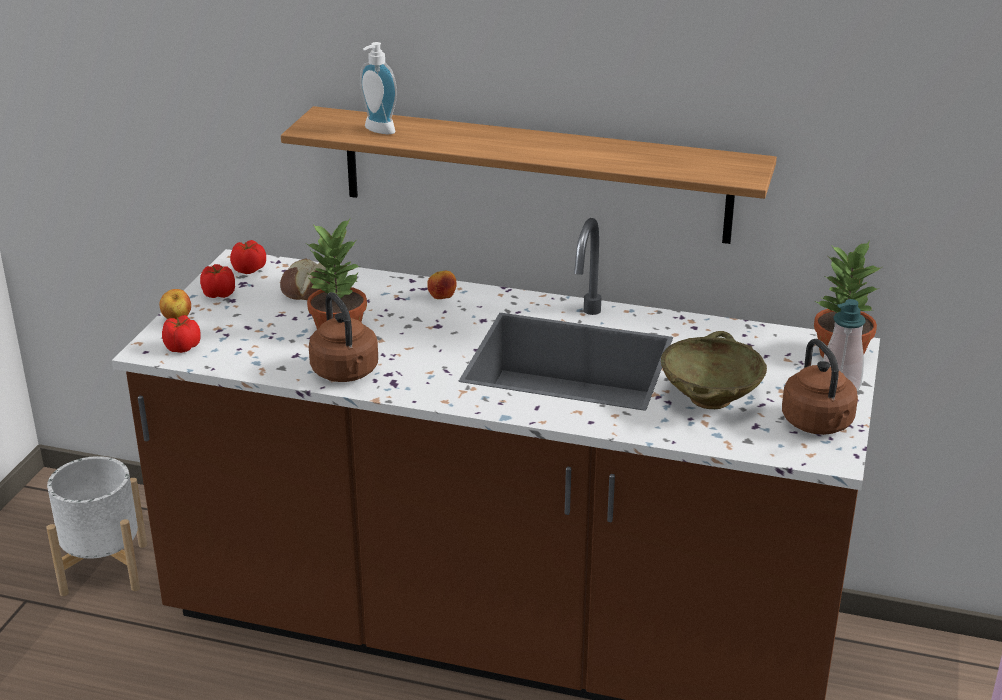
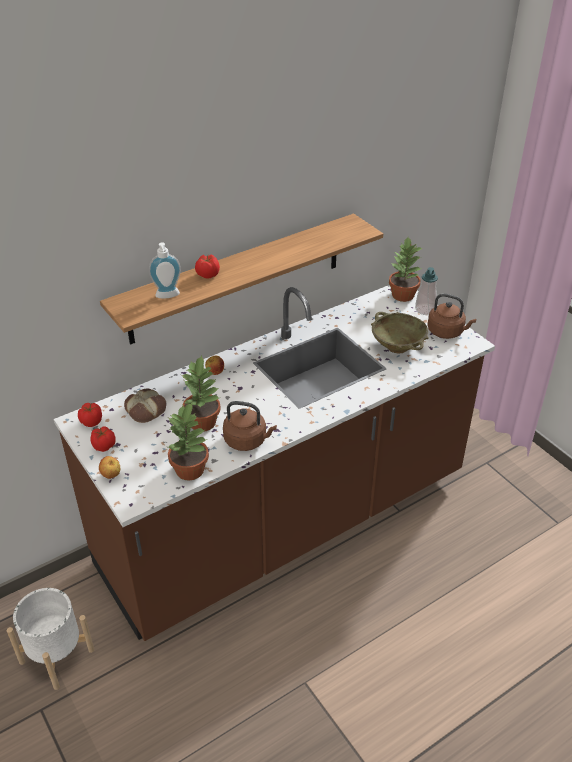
camera: 50 degrees left, 10 degrees up
(181, 347) = (144, 487): tomato -> tomato (207, 274)
(246, 361) = (190, 470): none -> potted plant

